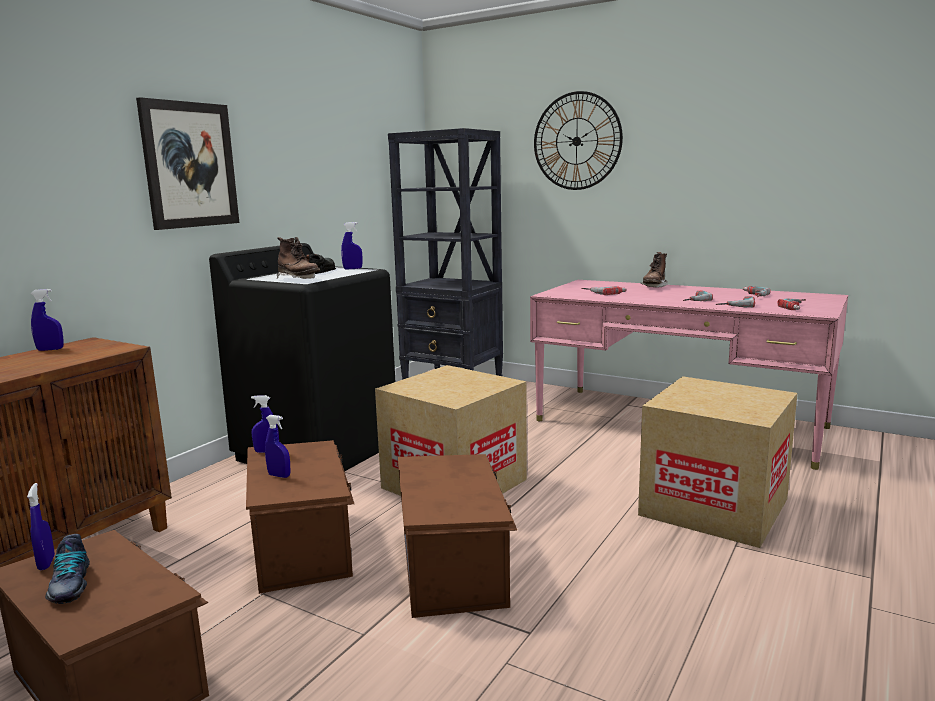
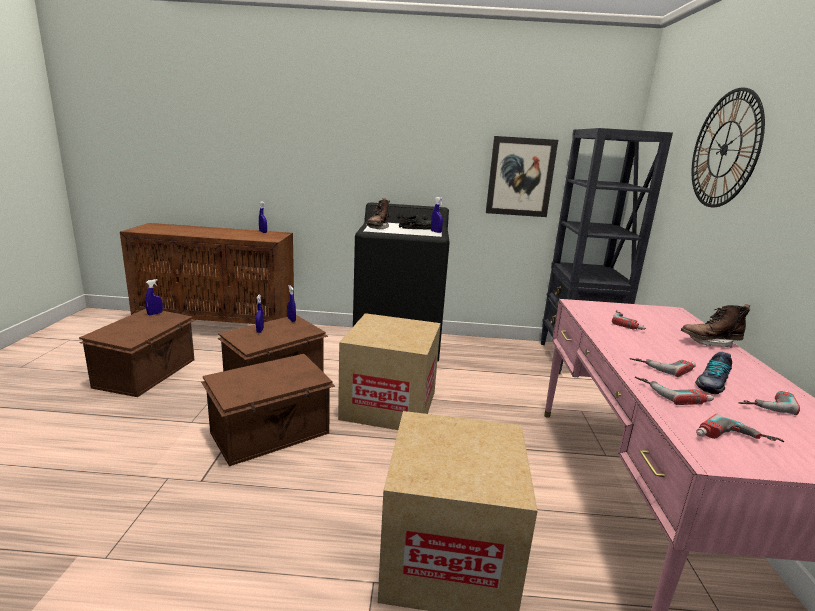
camera: 60 degrees right, 5 degrees up
(69, 584) = (135, 322): shoe -> shoe (711, 383)
(190, 165) = (370, 145): picture -> picture (520, 177)

